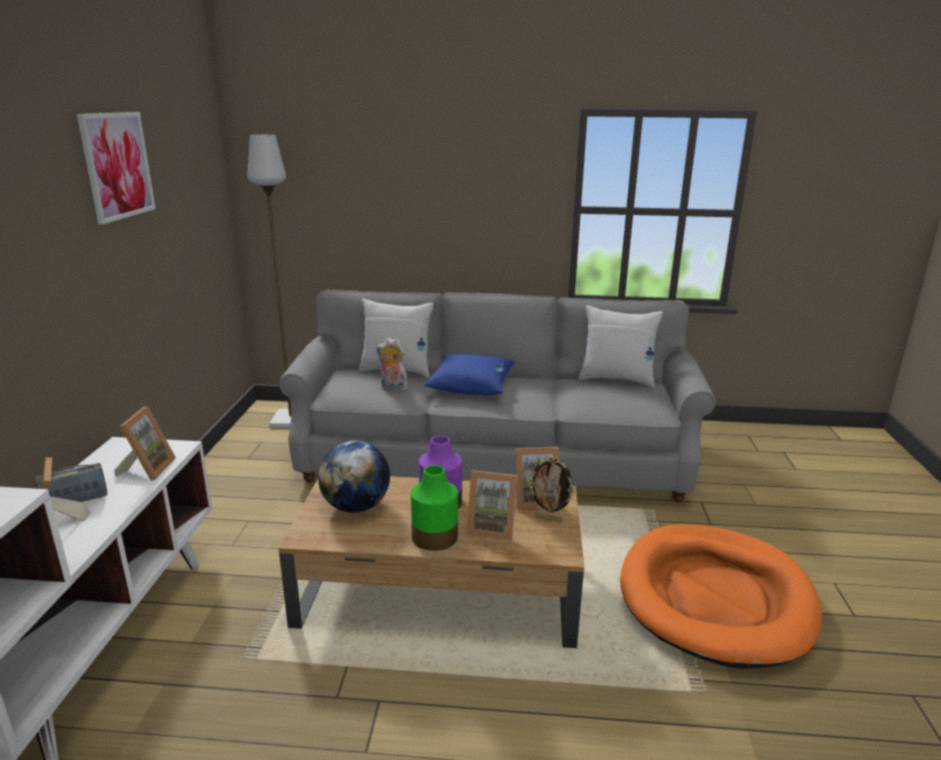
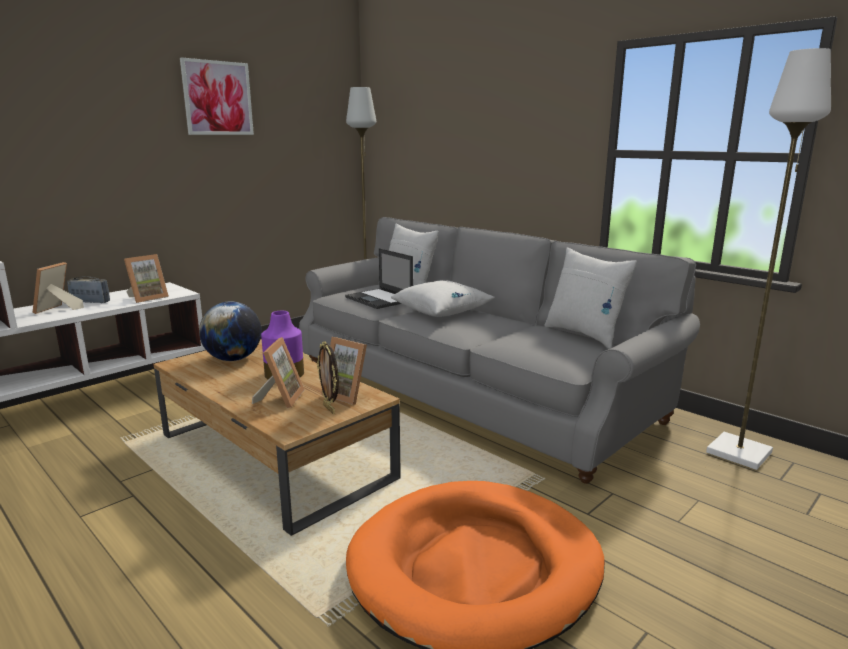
camera: 40 degrees right, 5 degrees down
(392, 388) = (380, 299): plush toy -> laptop
(434, 536) = (237, 389): green vase -> none
(471, 387) = (441, 312): blue pillow -> grey pillow
(491, 527) = (280, 398): picture frame -> picture frame turned 135 degrees counterclockwise
(717, 439) = (740, 452): none -> white floor lamp

